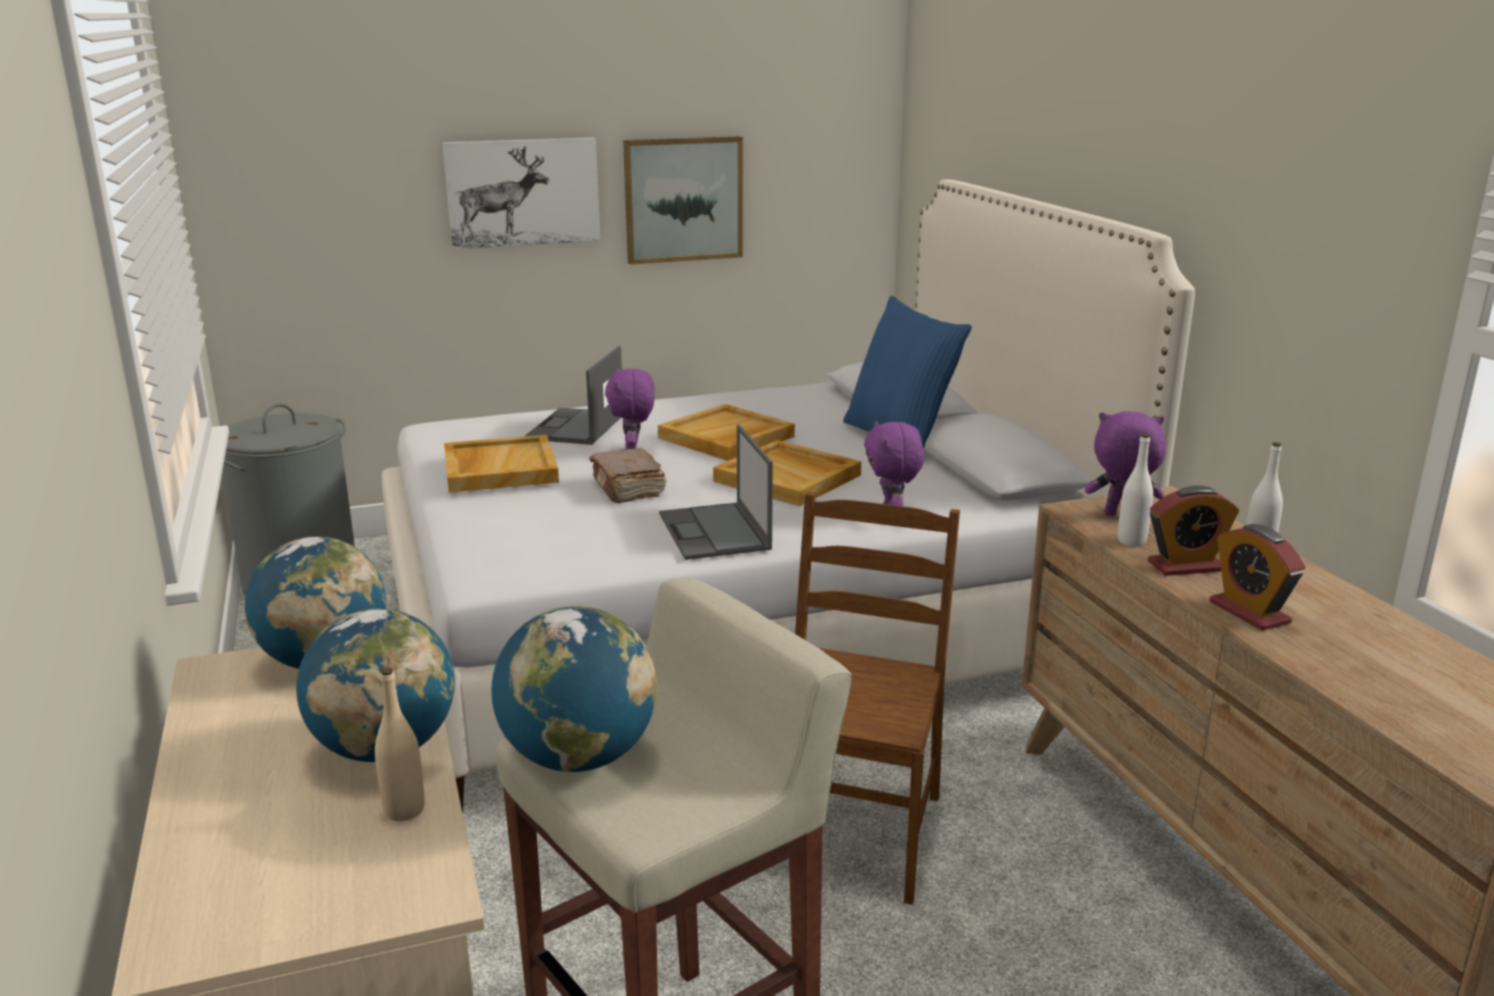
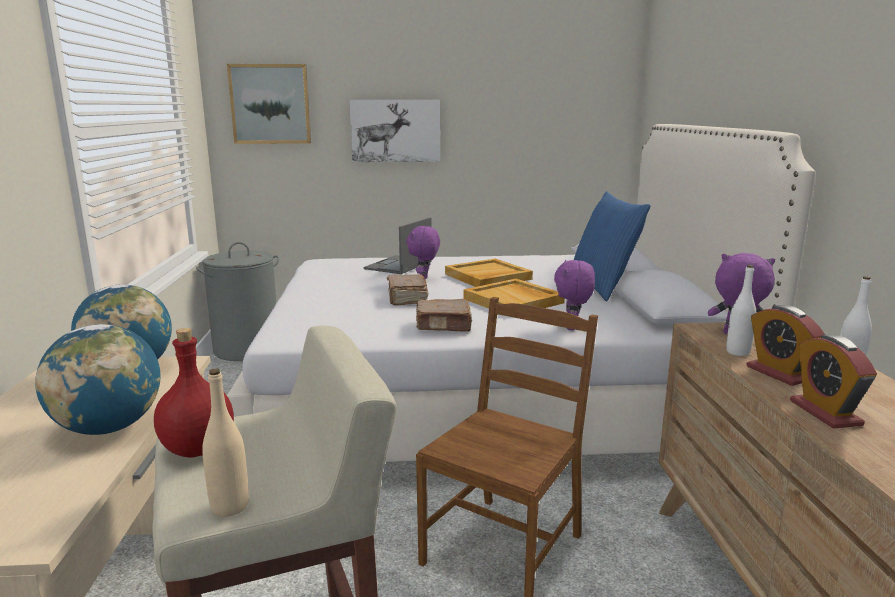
camera: 15 degrees right, 5 degrees down
(404, 810) = (78, 471): beige bottle -> beige bottle (230, 506)
(499, 468) = (336, 282): beige tray -> none
(578, 757) = (199, 448): globe -> red bottle
(683, 199) = (493, 139): picture -> picture (270, 104)
(715, 532) = (444, 326): laptop -> brown book
(1186, 566) = (778, 373): alarm clock -> alarm clock turned 60 degrees clockwise

